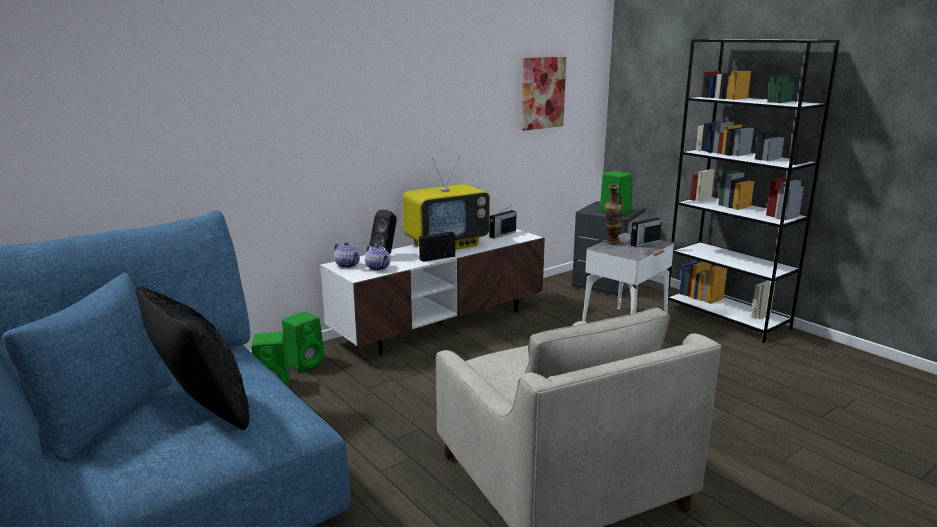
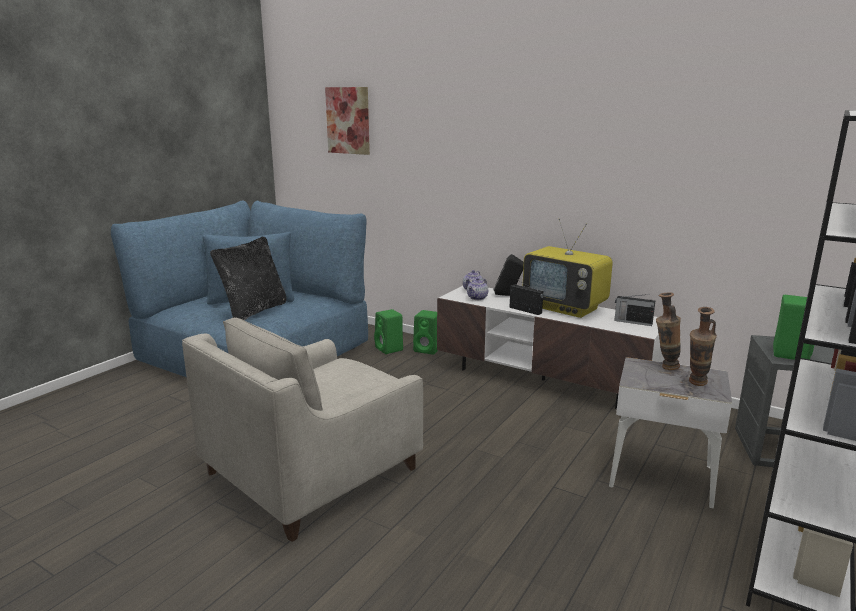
camera: 70 degrees right, 0 degrees up
(542, 93) = (760, 175): picture -> picture (348, 120)
(644, 243) = (696, 384): radio -> vase

